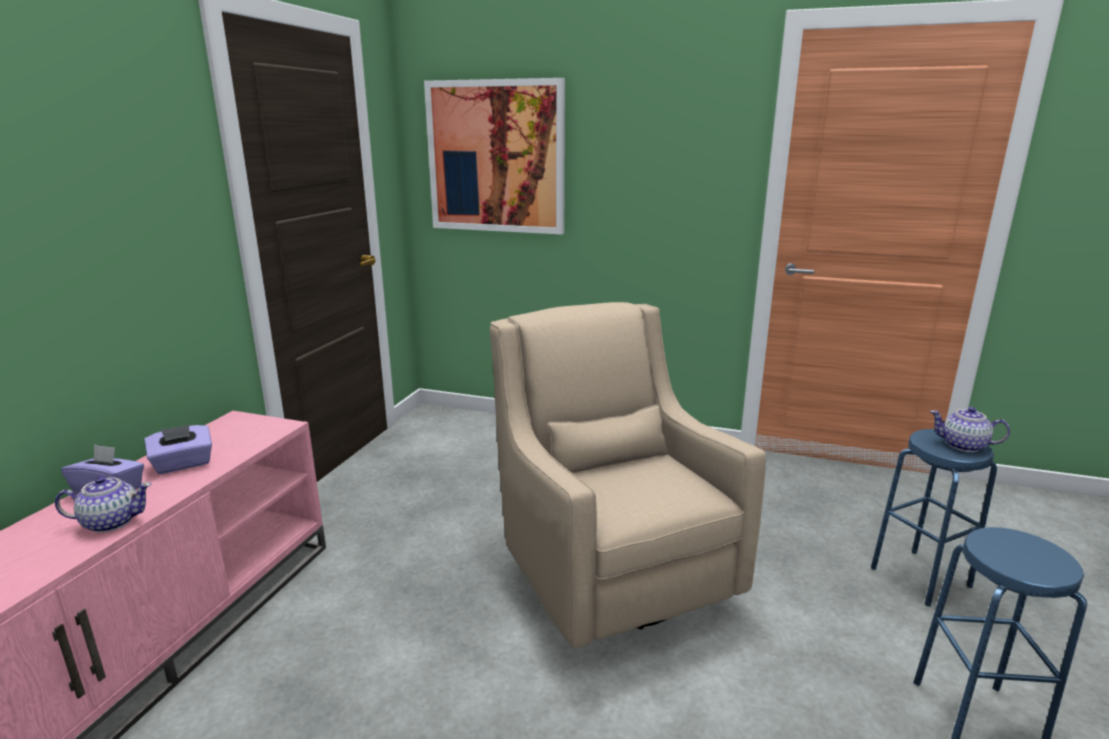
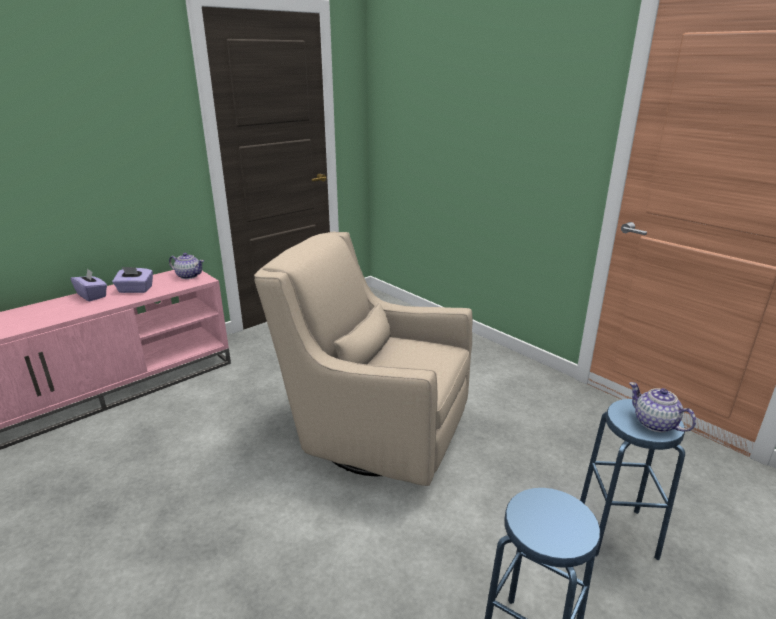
camera: 30 degrees right, 5 degrees up
(111, 522) = (74, 311): teapot -> teapot (188, 276)
(496, 157) = (421, 106): picture -> none
(609, 571) = (373, 434): beige armchair -> beige armchair turned 75 degrees counterclockwise

